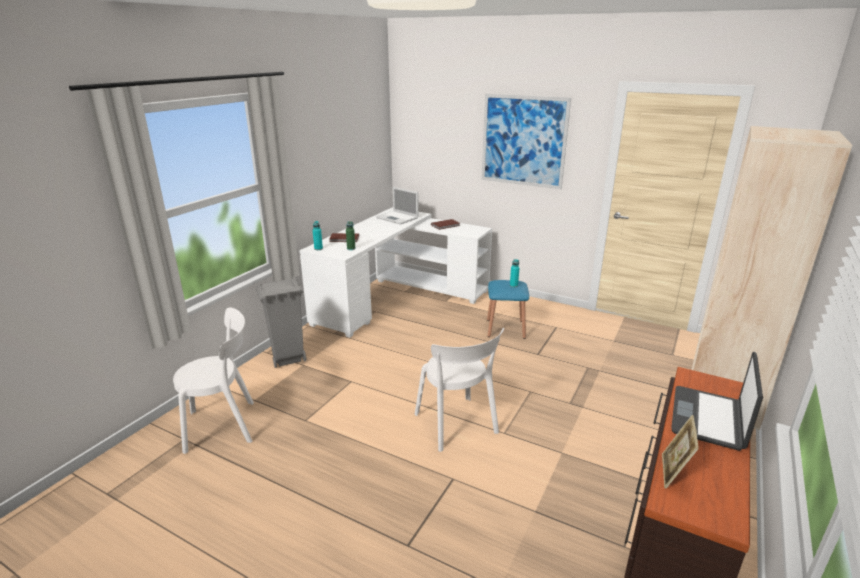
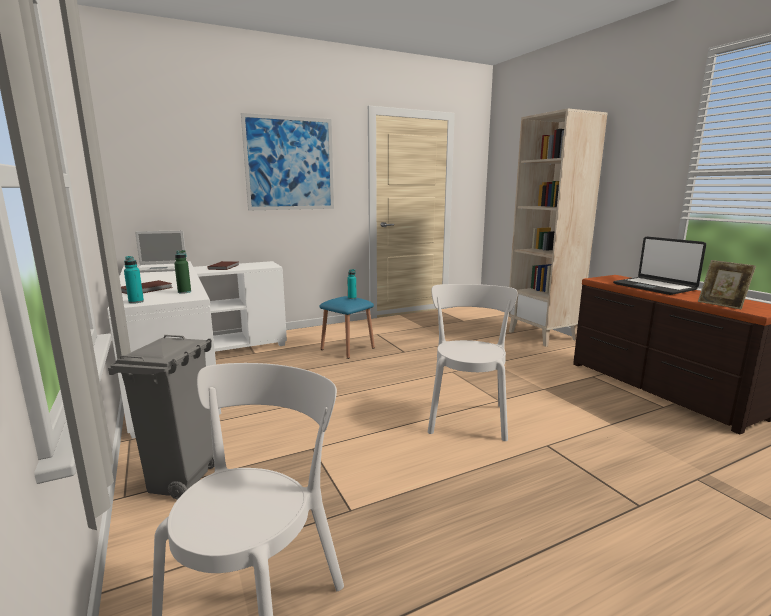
camera: 55 degrees left, 10 degrees down
(457, 425) = (467, 416): white chair -> white chair turned 90 degrees counterclockwise

